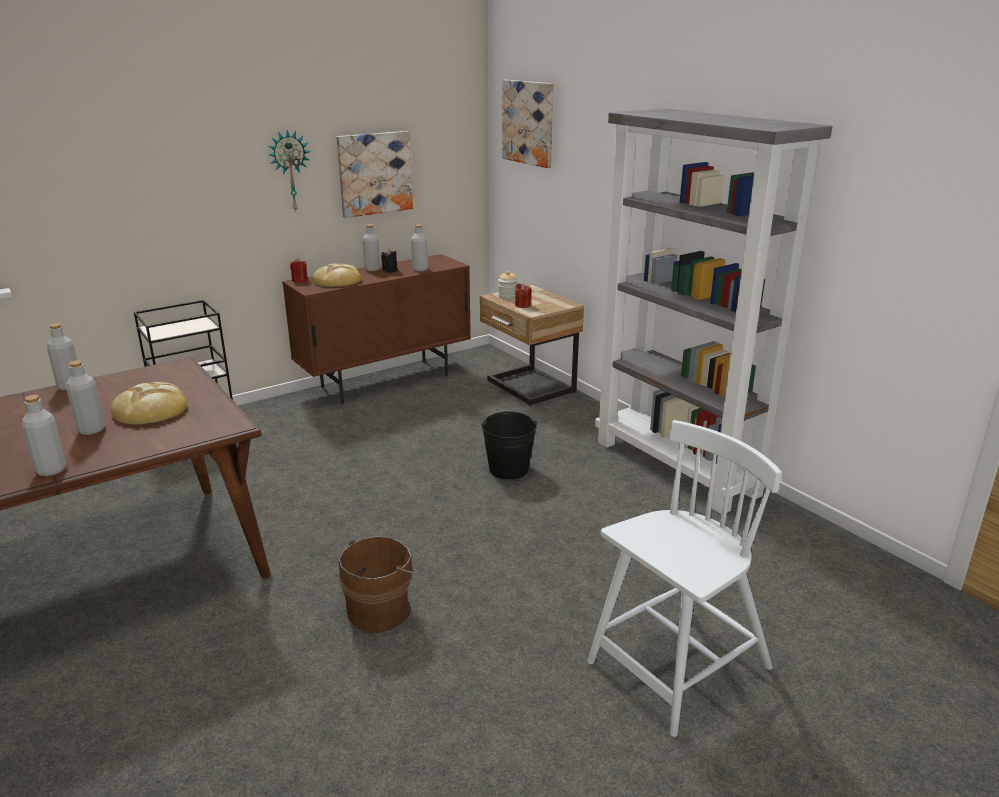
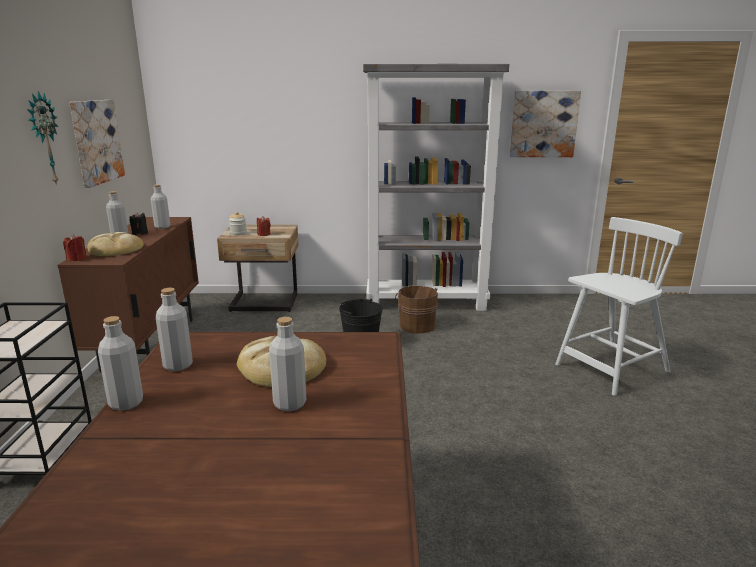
camera: 55 degrees left, 5 degrees down
(51, 470) = (372, 438): grey bottle -> grey bottle (178, 365)
(382, 609) = (483, 442): brown bucket -> brown bucket (416, 325)
(528, 122) = (206, 90): picture -> picture (543, 124)
(677, 667) = (611, 369): white chair -> white chair turned 60 degrees clockwise

